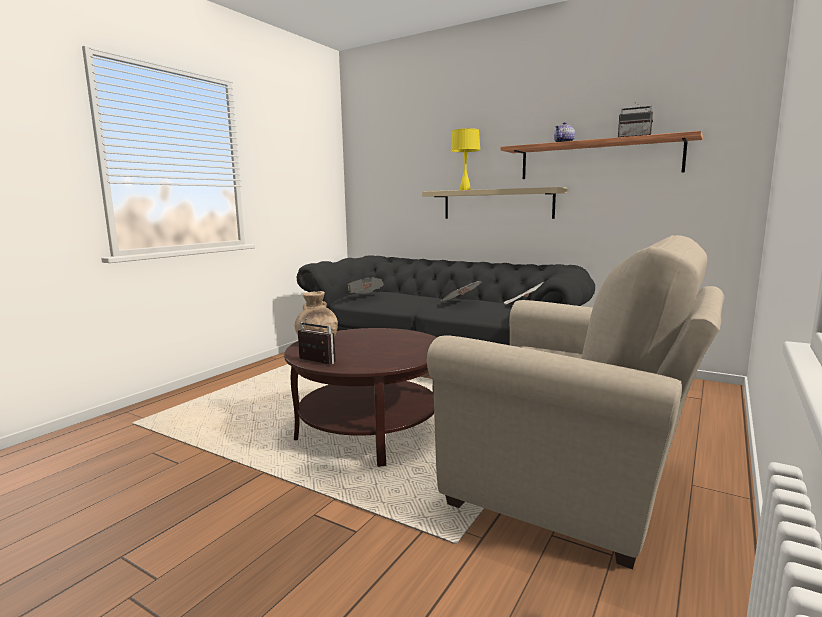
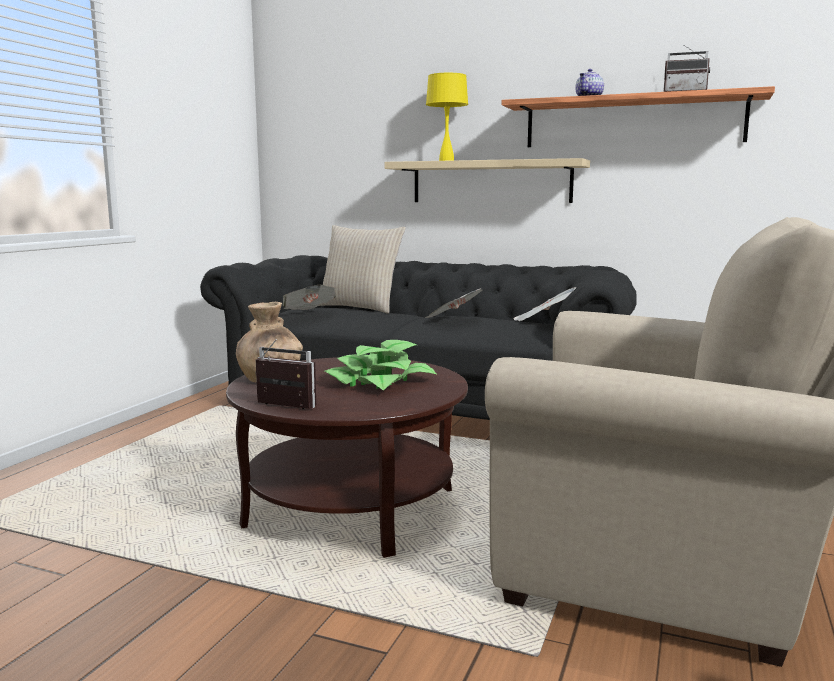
camera: 10 degrees left, 0 degrees up
(386, 347) = (379, 382): none -> potted plant
(403, 292) = (360, 308): none -> beige pillow

